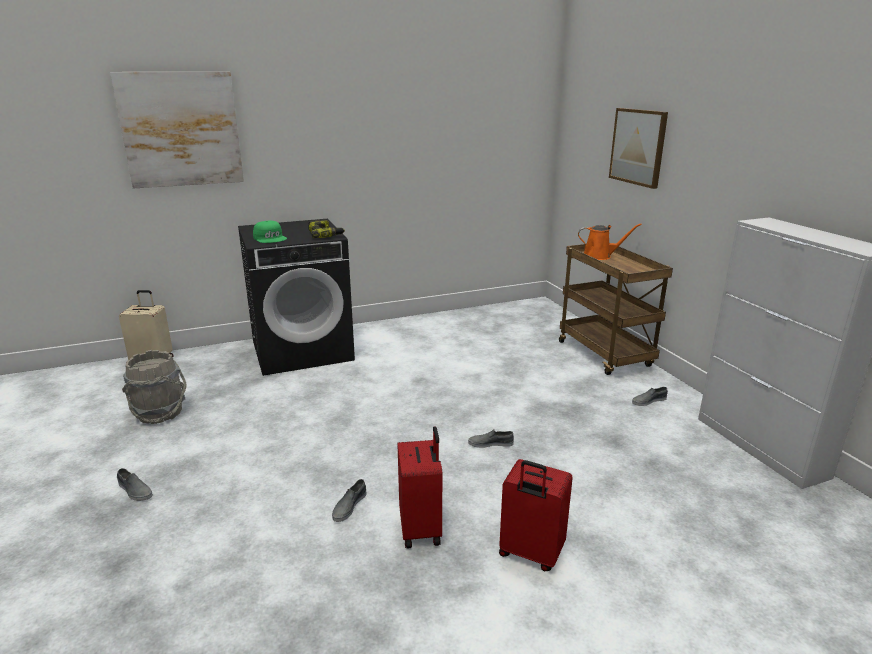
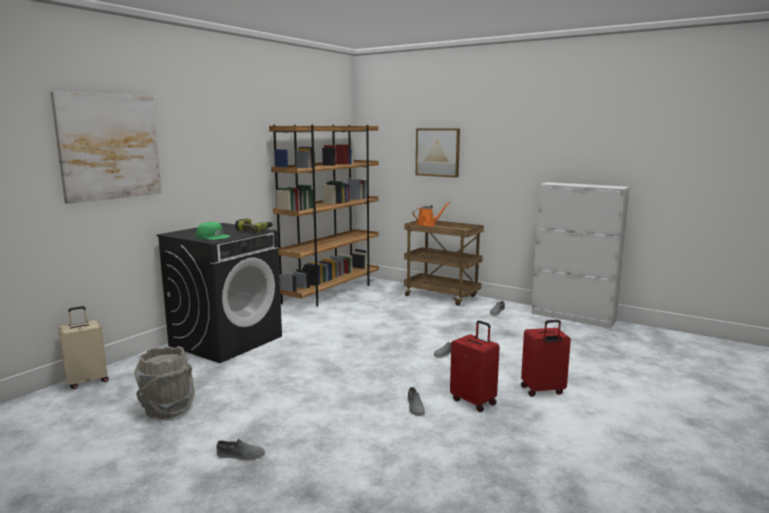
camera: 35 degrees left, 10 degrees down
(481, 315) = (331, 292): none -> brown bookcase

